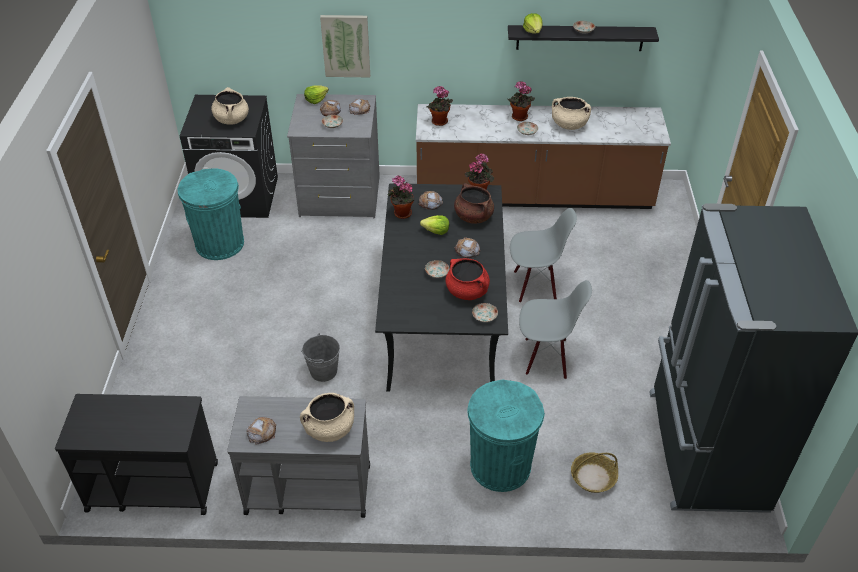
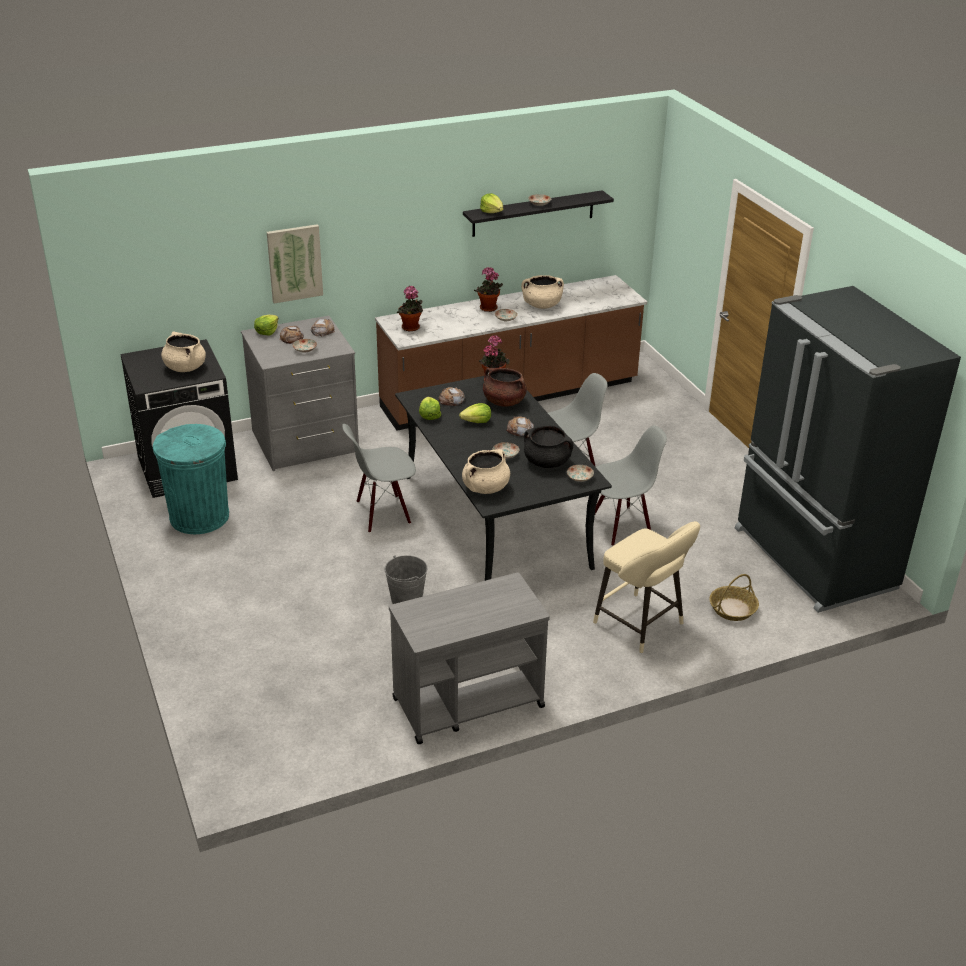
camera: 25 degrees left, 10 degrees down
(152, 486) = (296, 753): black cart -> none
(262, 432) = (437, 627): bread -> none
(329, 429) = (503, 605): beige cooking pot -> beige cooking pot (485, 488)
(357, 282) = (382, 513): none -> grey chair
(401, 214) = (429, 415): potted plant -> lettuce
(467, 291) = (547, 462): red cooking pot -> black cooking pot
(500, 466) = (642, 626): turquoise trash can -> beige stool

